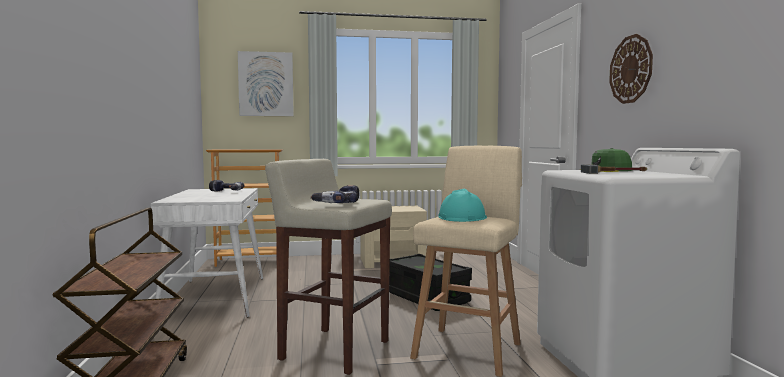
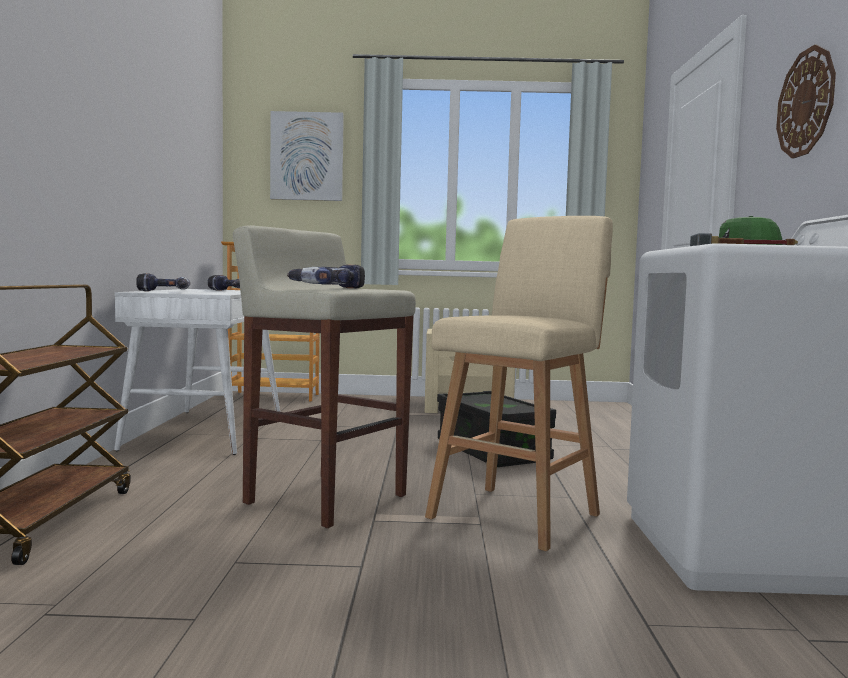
camera: 10 degrees right, 0 degrees up
(184, 198) = (163, 291): none -> power drill
(462, 217) = (507, 315): turquoise hard hat -> none

